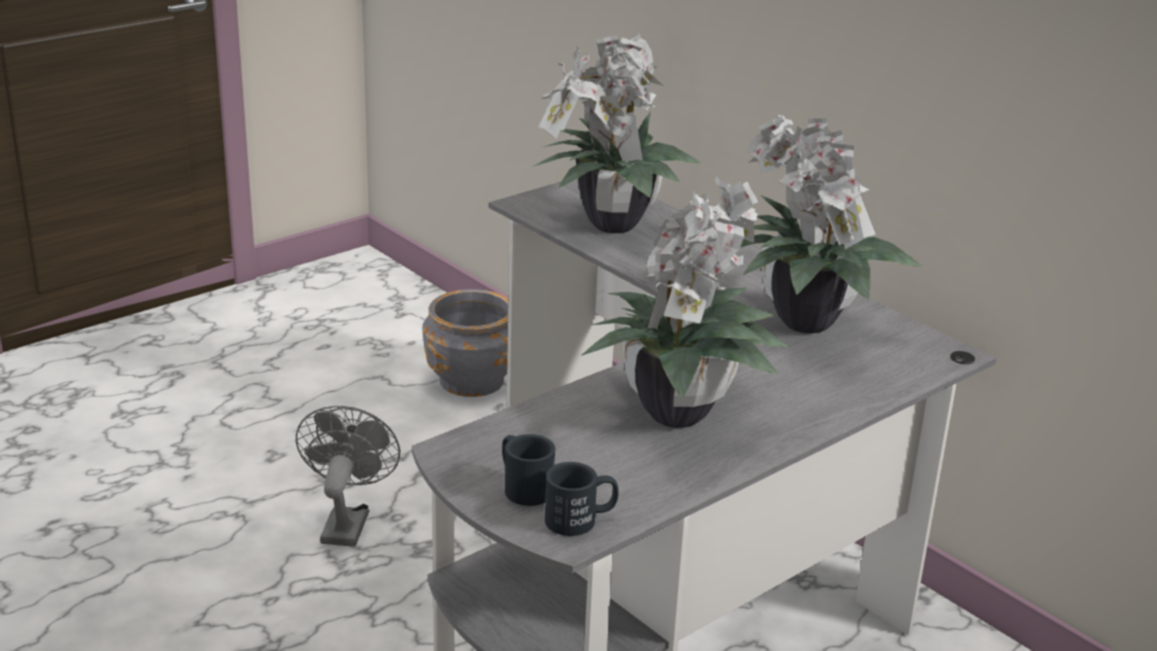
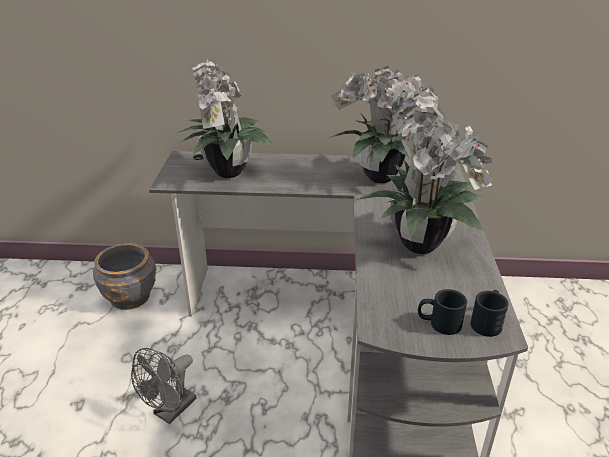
camera: 45 degrees left, 5 degrees up
(346, 522) = (170, 412): grey fan -> grey fan turned 105 degrees counterclockwise

